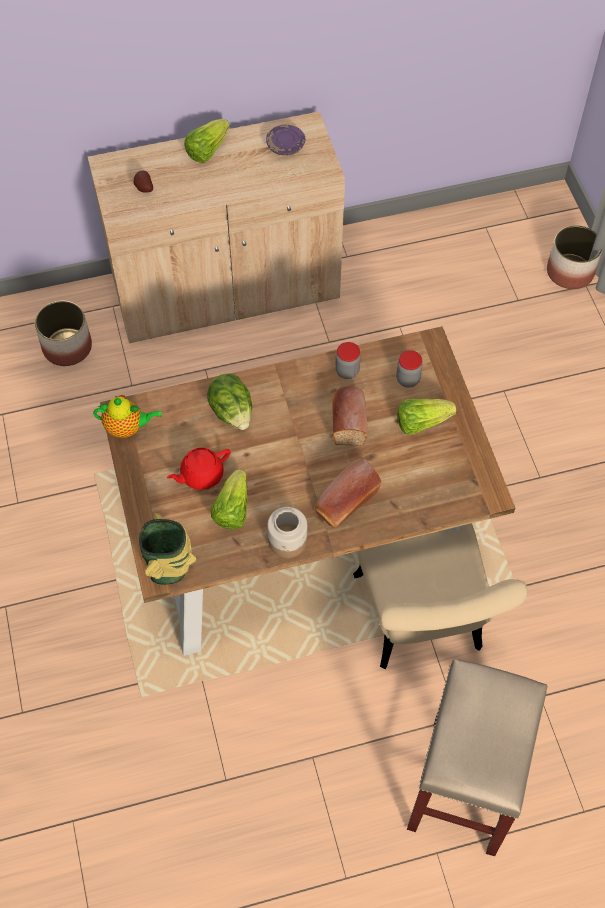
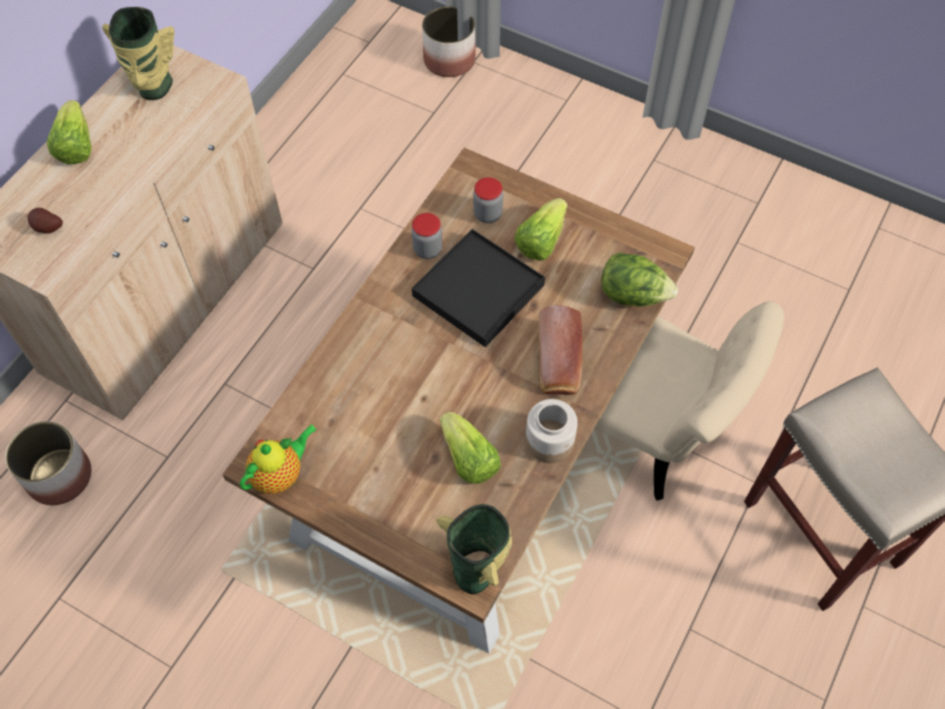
camera: 45 degrees left, 0 degrees up
(201, 475) = (403, 454): red teapot -> none
(232, 412) = (366, 372): lettuce -> lettuce (633, 295)
(285, 146) = (153, 88): purple plate -> vase
(348, 420) = (478, 290): bread -> black tray

